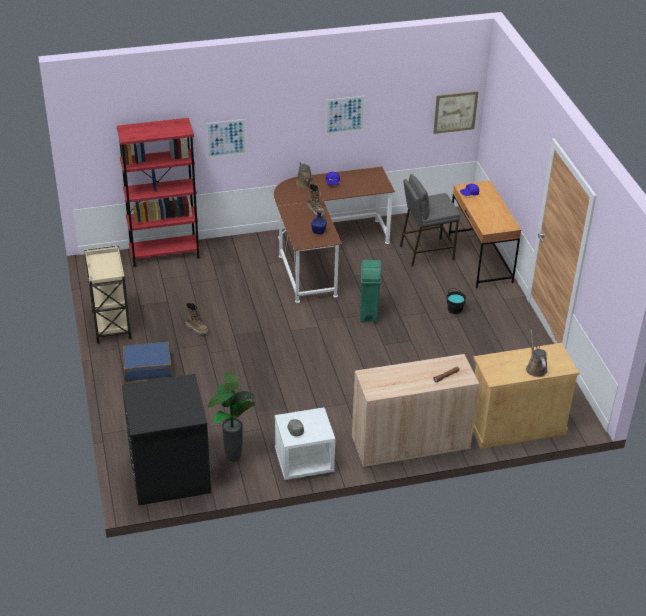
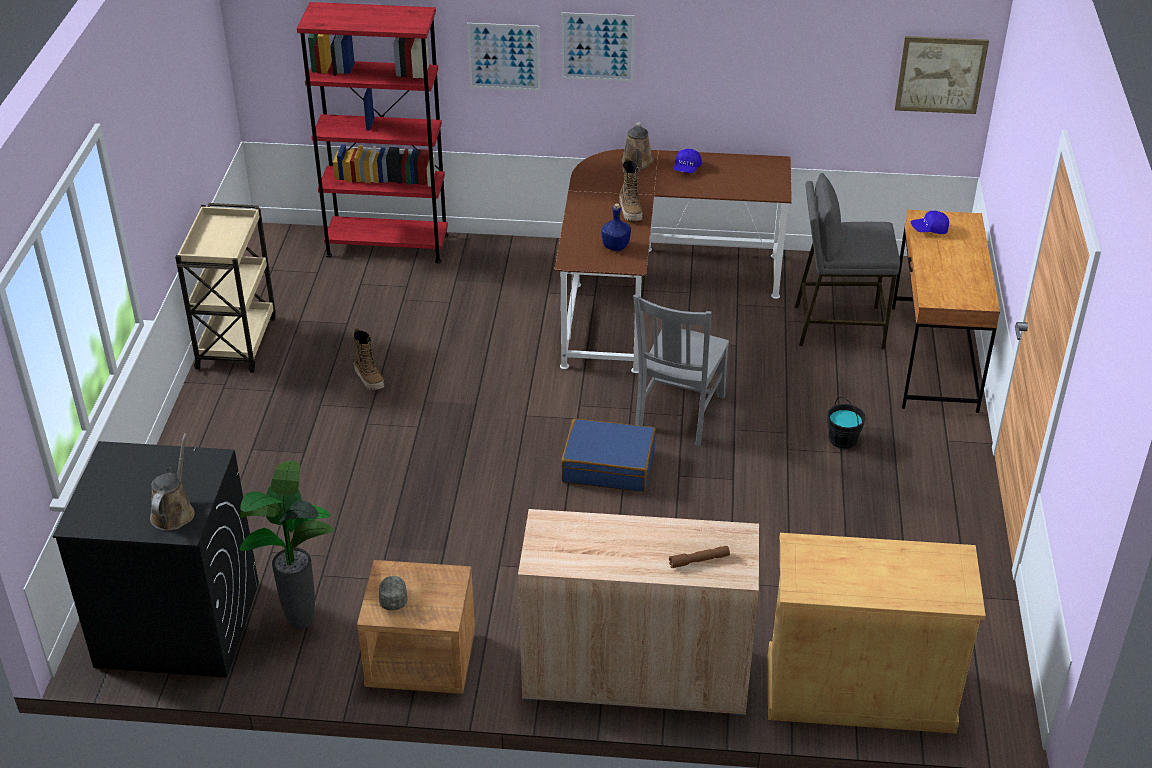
camera: 20 degrees right, 0 degrees up
(147, 367) = (252, 426): blue suitcase -> blue suitcase (608, 466)
(304, 462) = (420, 661): white nightstand -> brown nightstand
(345, 115) = (724, 47): picture -> picture (597, 47)
(368, 314) = (678, 414): green trash can -> grey chair
(535, 368) = (895, 585): brown watering can -> brown watering can (174, 511)

